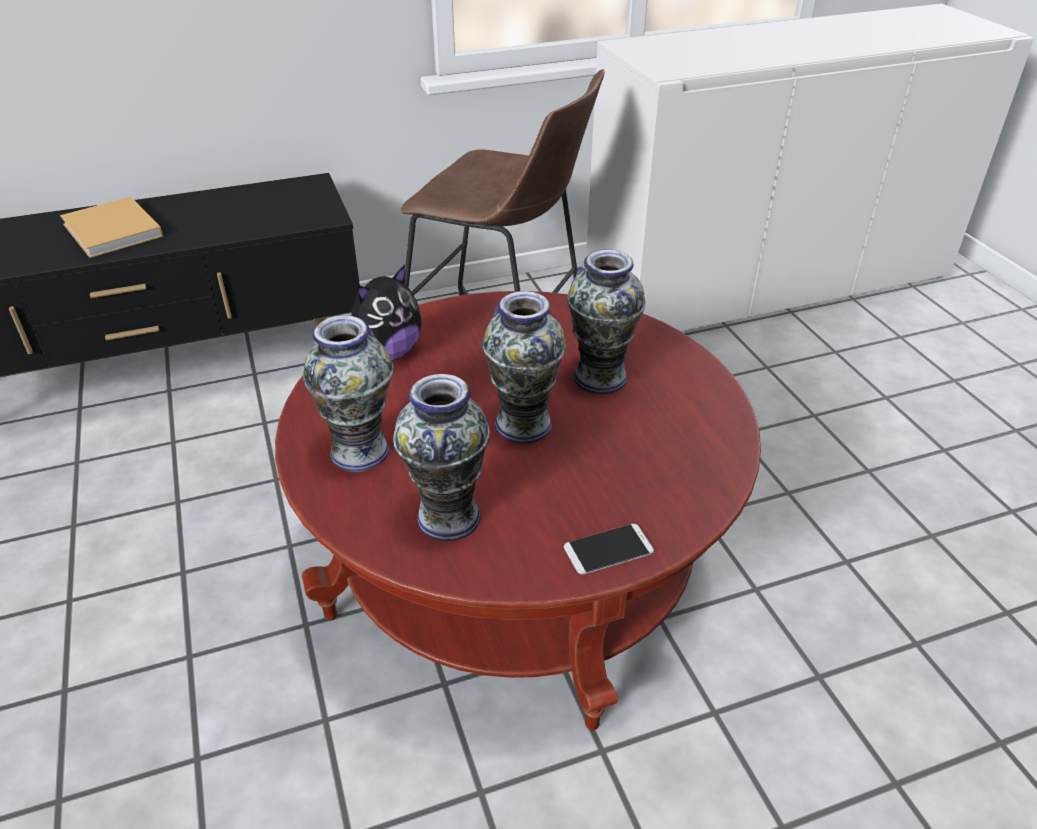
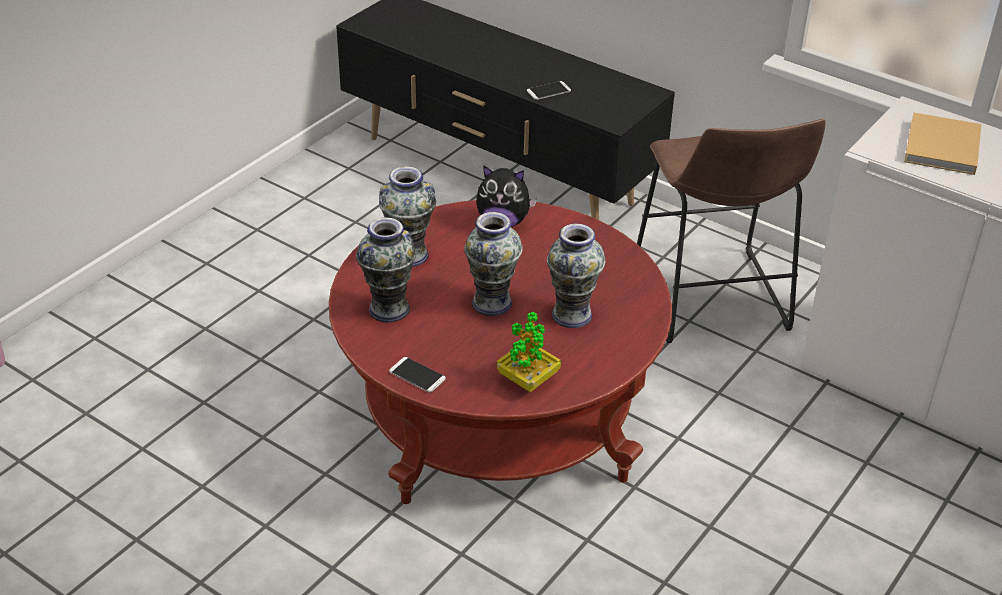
camera: 55 degrees right, 0 degrees up
(113, 231) = (500, 59): beige book -> beige book (942, 148)
(218, 228) = (548, 91): none -> phone
(689, 457) = (528, 379): none -> potted plant

